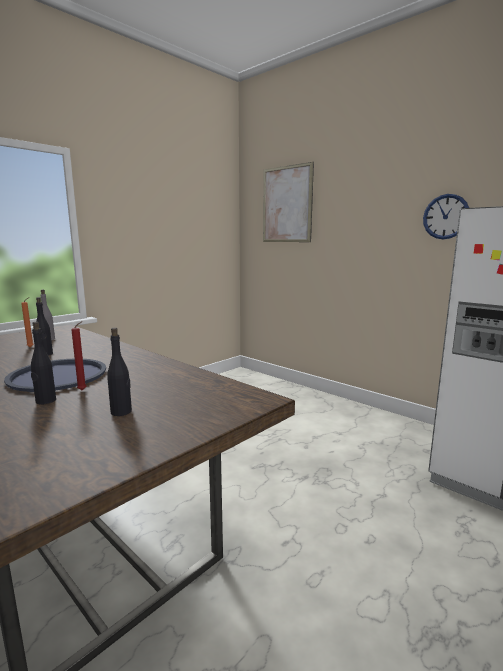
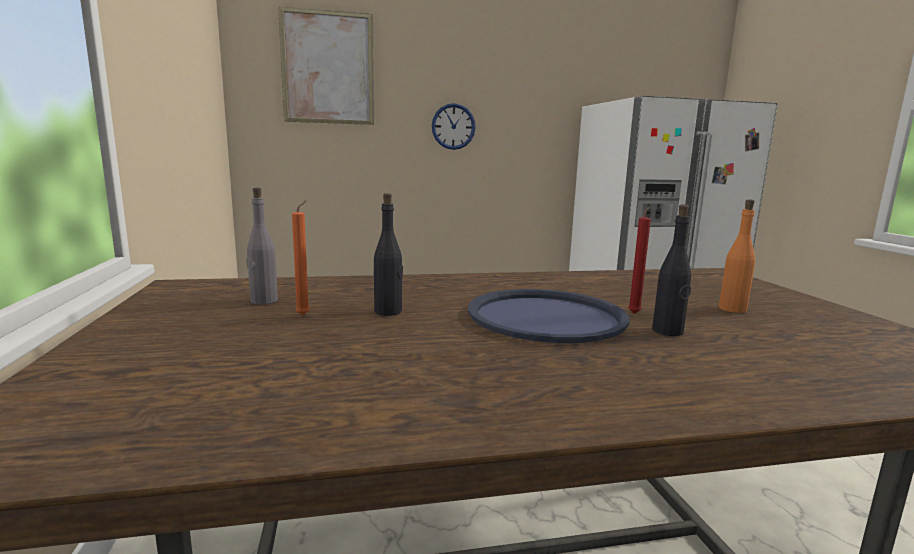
camera: 55 degrees left, 0 degrees up
(121, 412) = (732, 309): black bottle -> orange bottle
(446, 216) = (536, 104): wall clock -> wall clock (453, 126)

